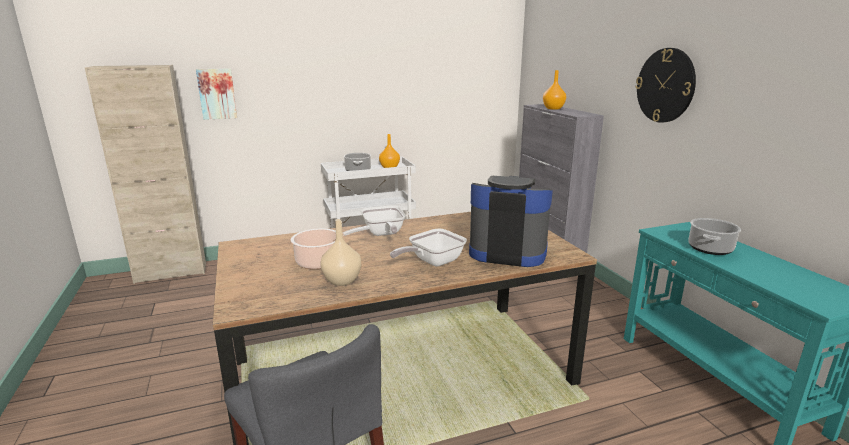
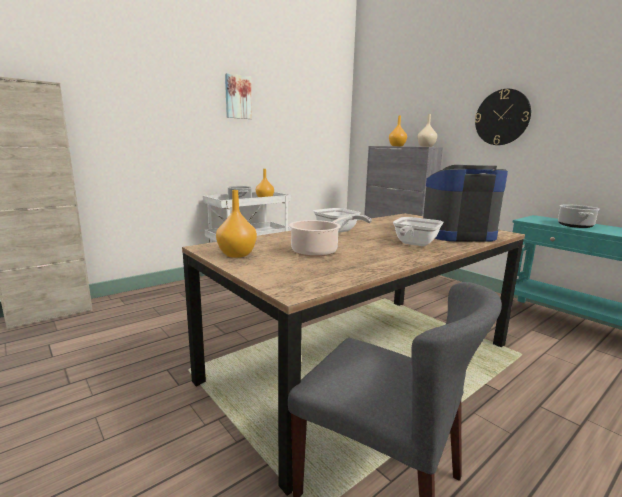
camera: 20 degrees left, 5 degrees down
(217, 93) = (102, 122): picture -> picture (237, 97)
(249, 258) = (237, 255): none -> orange vase
(342, 281) = (362, 261): beige vase -> beige vase (426, 146)

